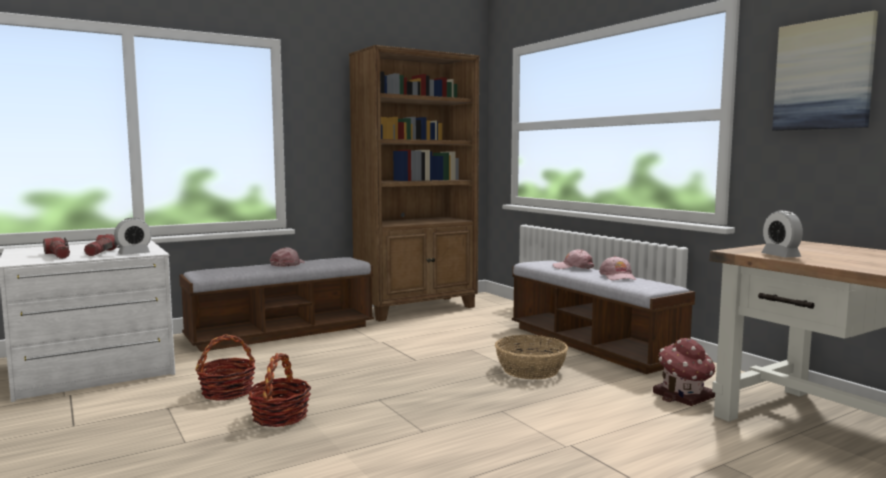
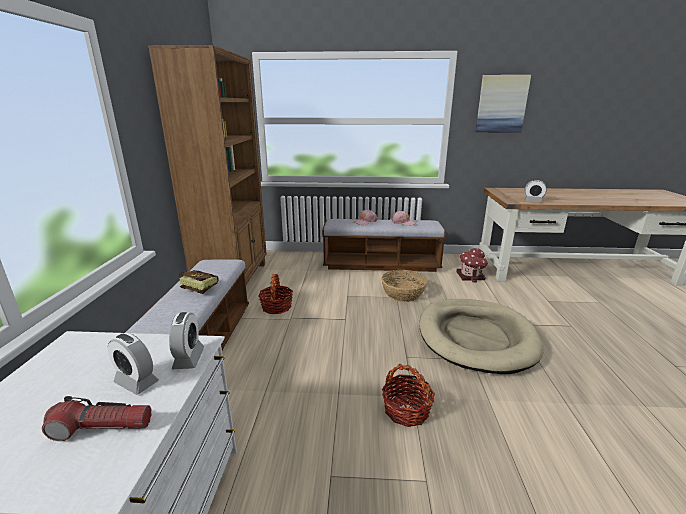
camera: 55 degrees left, 15 degrees up
(102, 253) = (136, 382): flashlight -> alarm clock
(227, 392) = (325, 425): basket -> basket (276, 307)
(288, 264) = (197, 288): pink cap -> book
(483, 426) = (476, 337): none -> beige dog bed

